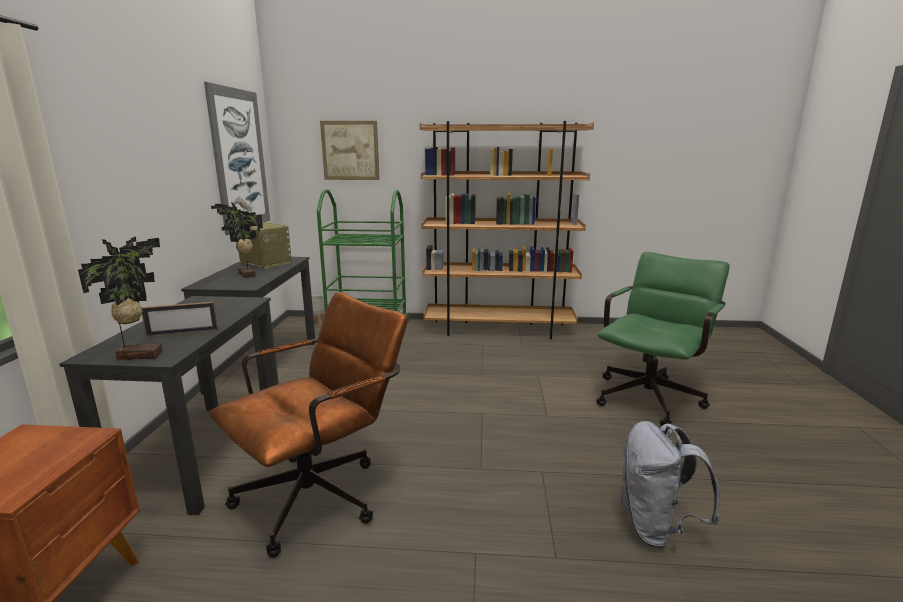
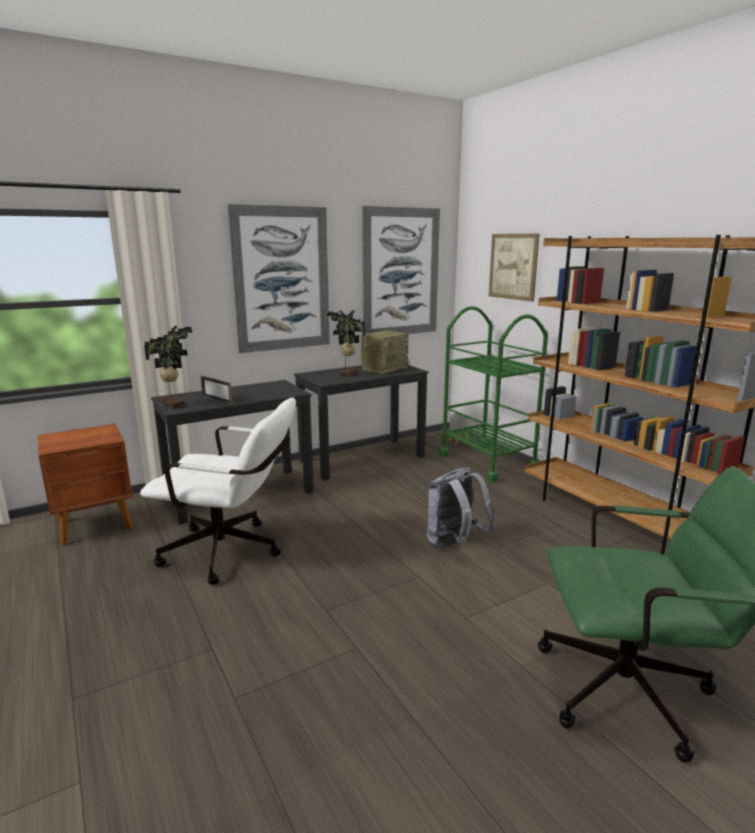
camera: 55 degrees right, 0 degrees up
(151, 169) = (282, 279): none -> picture
(265, 263) = (384, 368): radio -> radio turned 45 degrees clockwise
(321, 493) = (231, 553): brown office chair -> white office chair
(656, 527) = (330, 763): grey backpack -> grey backpack (454, 544)

